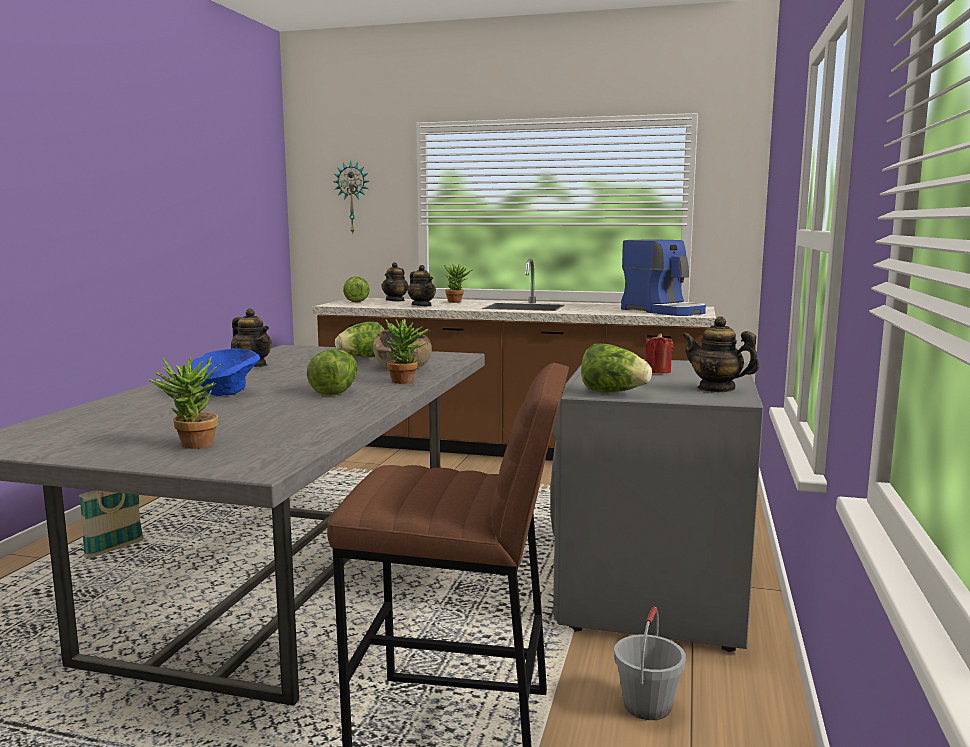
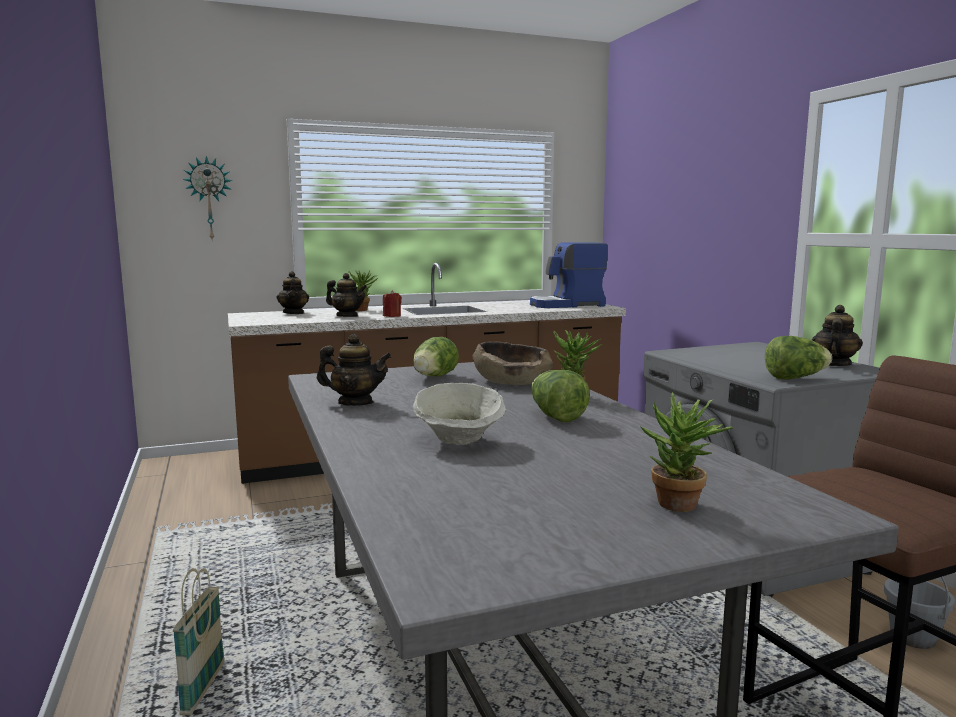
camera: 35 degrees left, 0 degrees up
(224, 393) = (460, 441): blue bowl -> beige bowl
(356, 301) = (255, 317): lettuce -> none
(657, 371) = (743, 356): red candle -> red candle (392, 316)
(664, 311) = (567, 305): coffee machine -> coffee machine turned 150 degrees clockwise
(716, 388) = (833, 364): teapot -> teapot turned 120 degrees clockwise

